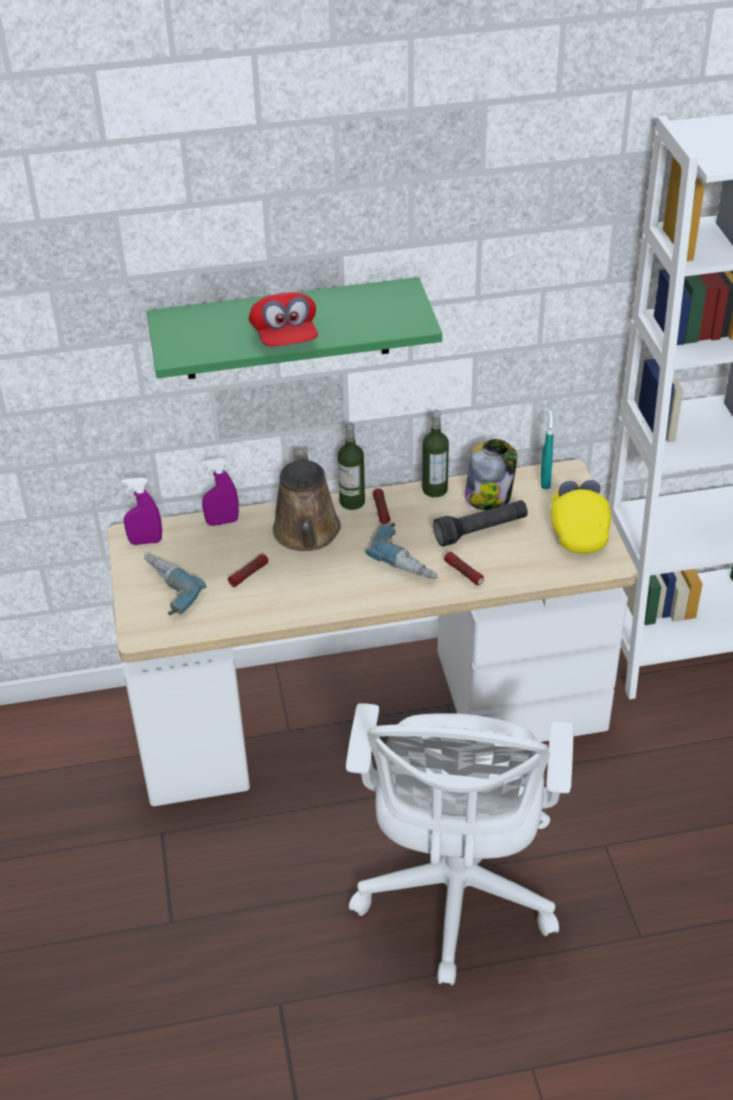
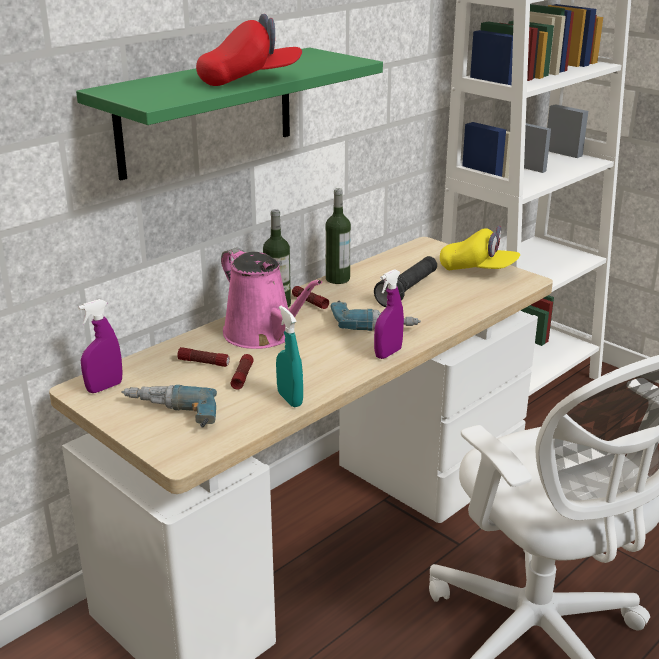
camera: 35 degrees left, 15 degrees down
(222, 522) = (170, 351): purple spray bottle -> purple spray bottle (388, 353)
(285, 338) = (250, 80): red cap -> red cap turned 60 degrees counterclockwise
(307, 534) = (263, 334): brown watering can -> pink watering can
(464, 573) = (430, 317): flashlight -> flashlight (204, 362)
(489, 497) = (386, 271): jar -> none
(545, 480) = (415, 252): turquoise spray bottle -> turquoise spray bottle (290, 399)
(578, 529) = (478, 270): yellow cap -> yellow cap turned 150 degrees clockwise

